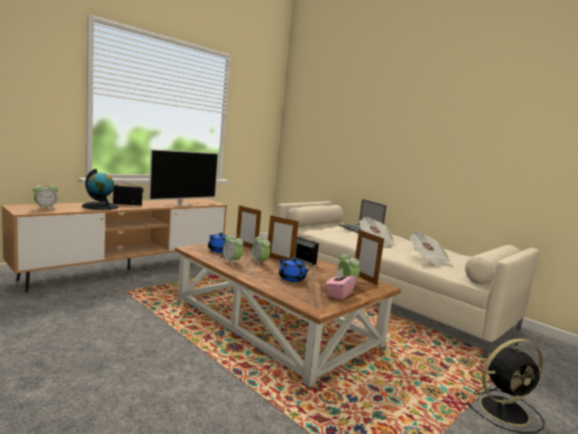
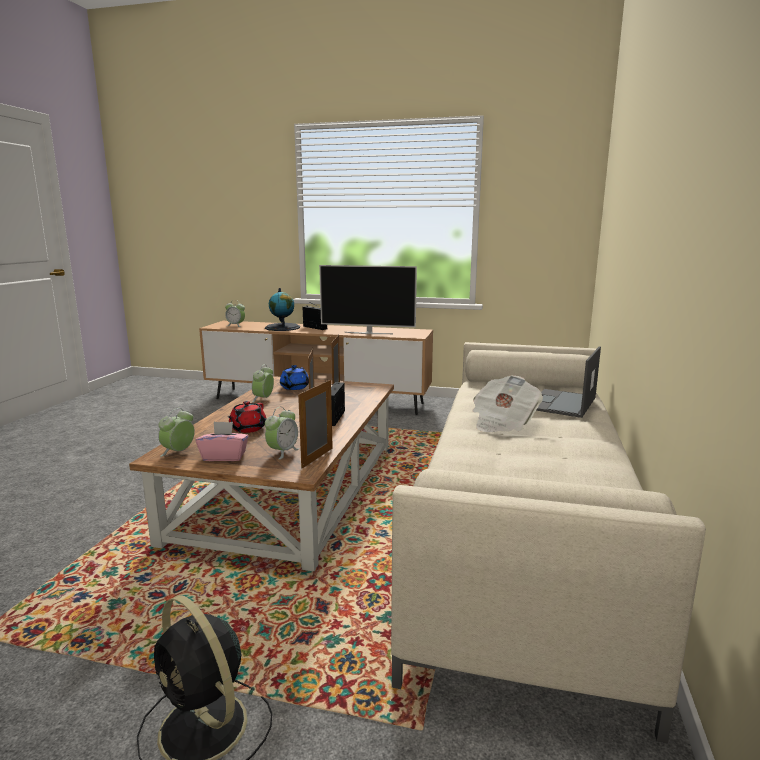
camera: 60 degrees right, 5 degrees up
(259, 262) = (284, 407): alarm clock -> alarm clock (178, 452)
(292, 279) = (247, 429): blue teapot -> red teapot
(428, 260) = (476, 469): newspaper -> none

